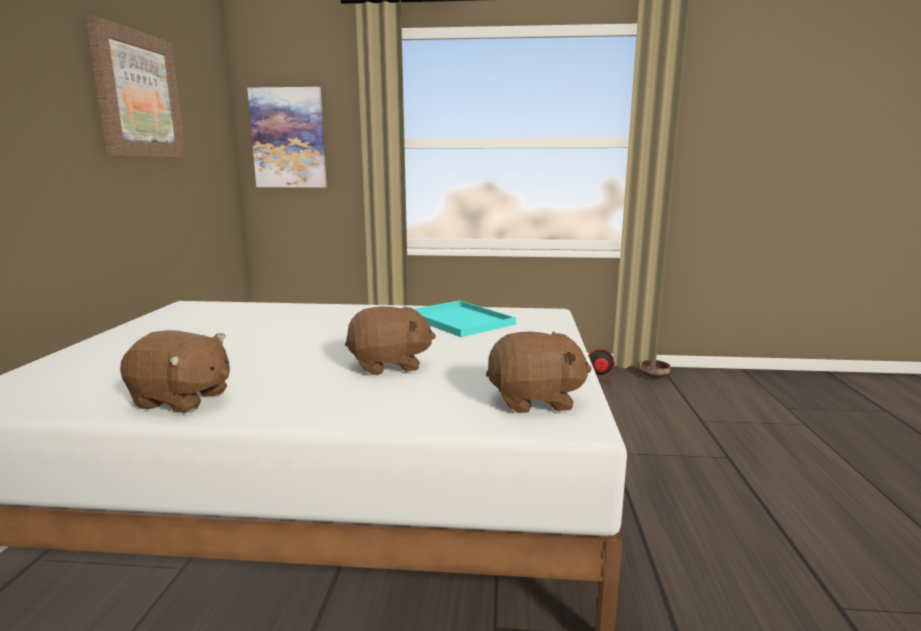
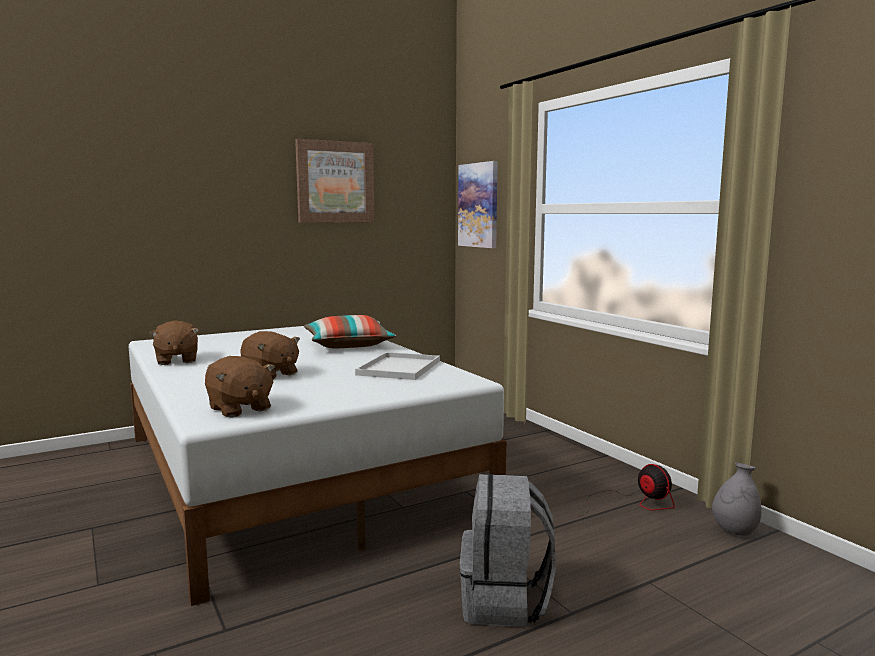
camera: 55 degrees right, 5 degrees down
(316, 317) = (348, 345): none -> pillow
(457, 320) = (399, 367): turquoise tray -> white tray
(655, 376) = (734, 531): brown bowl -> grey vase
(701, 474) = (505, 602): none -> grey backpack

